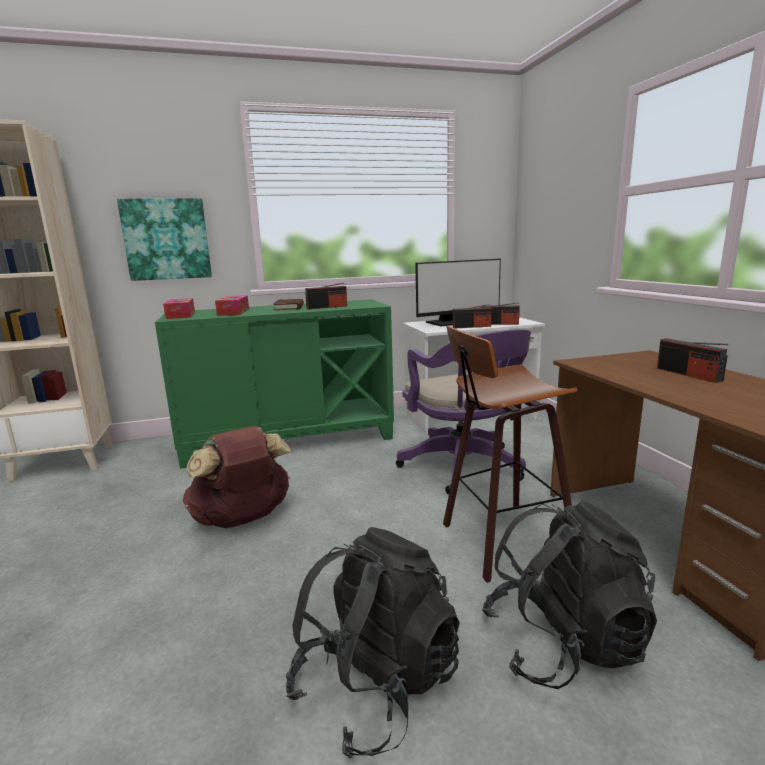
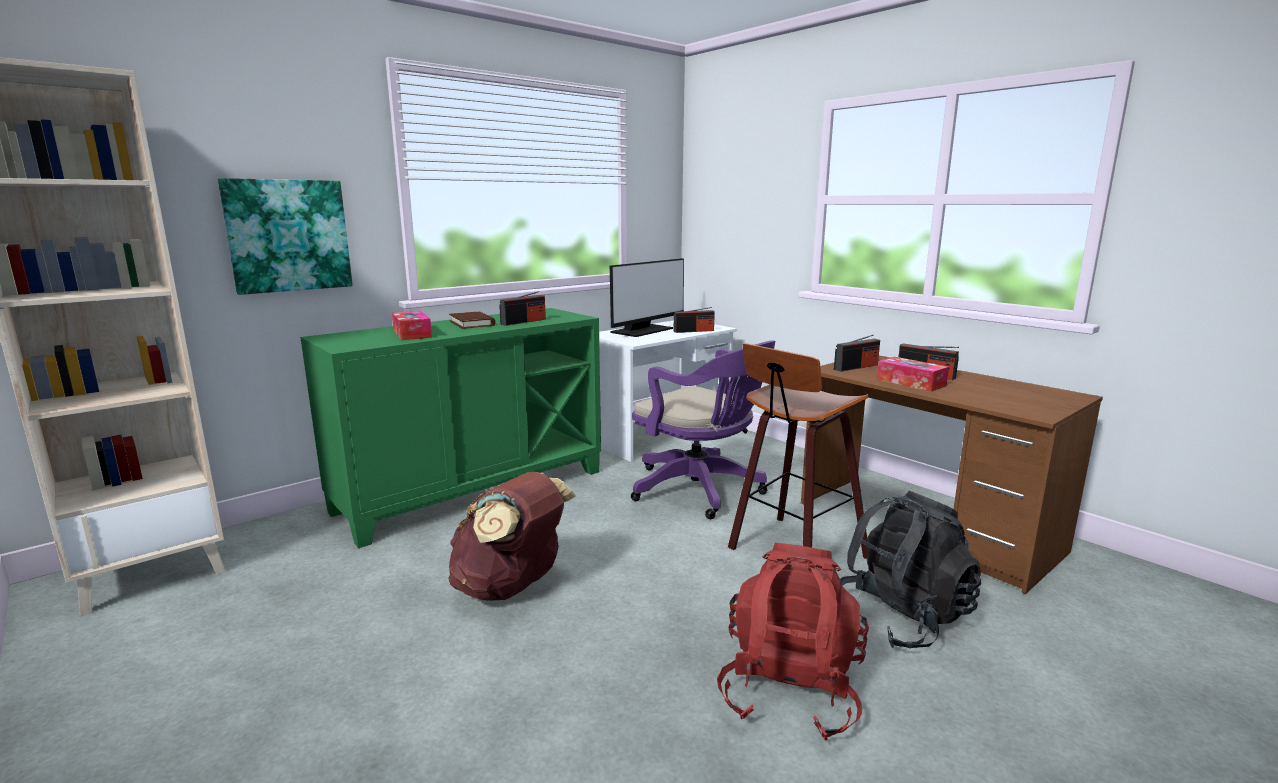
camera: 25 degrees left, 0 degrees up
(180, 315) = (343, 341): tissue box -> tissue box (910, 382)
(376, 685) = (789, 690): black backpack -> red backpack
(472, 327) = (670, 336): radio -> radio (856, 367)

